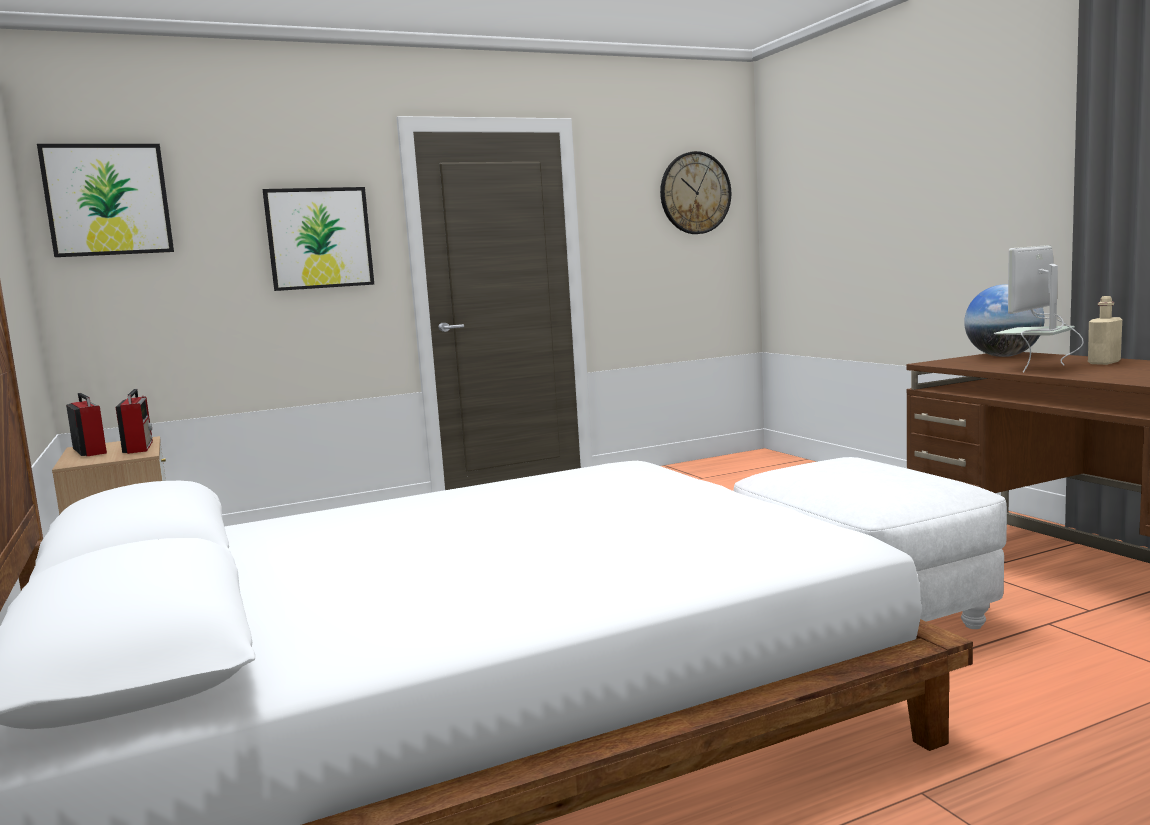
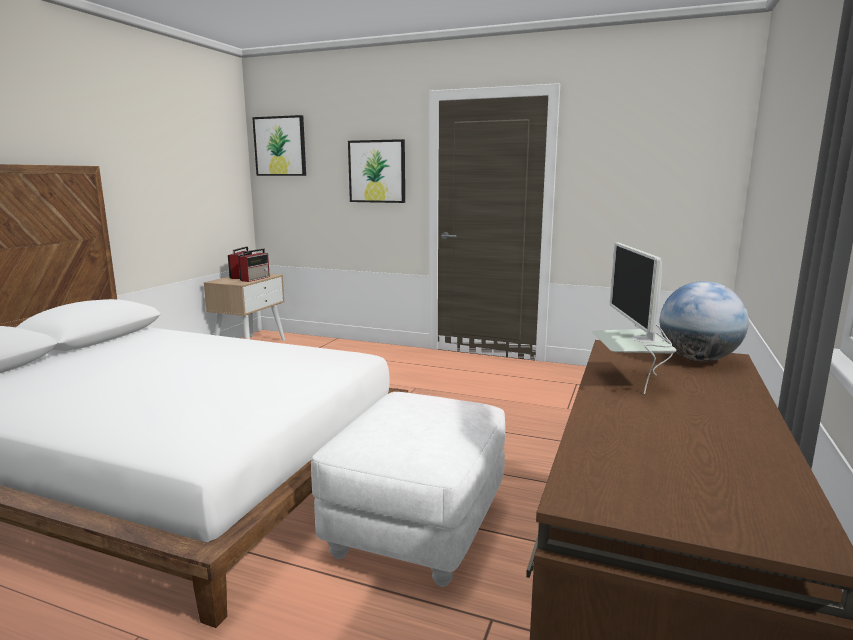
camera: 45 degrees right, 5 degrees up
(695, 193) = (675, 144): wall clock -> none
(1036, 368) = (631, 380): monitor -> monitor turned 90 degrees counterclockwise
(1104, 362) = (717, 399): beige bottle -> none

